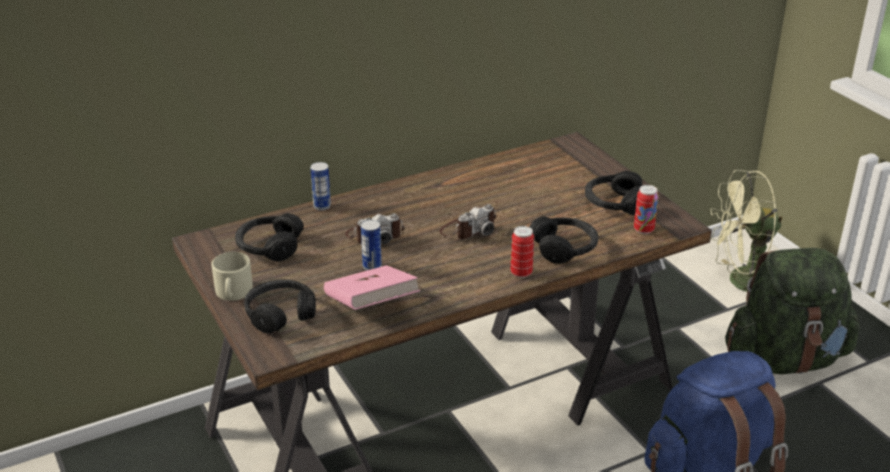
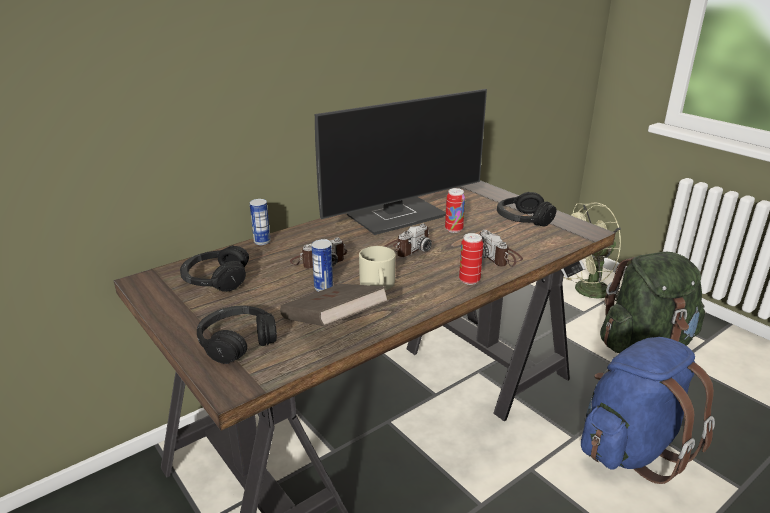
camera: 10 degrees left, 5 degrees down
(233, 292) = (182, 325): beige mug -> beige mug (378, 284)
(371, 306) = (333, 325): pink book -> brown book
(476, 186) = (398, 216): none -> monitor
(564, 248) = (498, 257): black headphones -> camera
(643, 229) = (559, 237): can -> can (454, 229)

